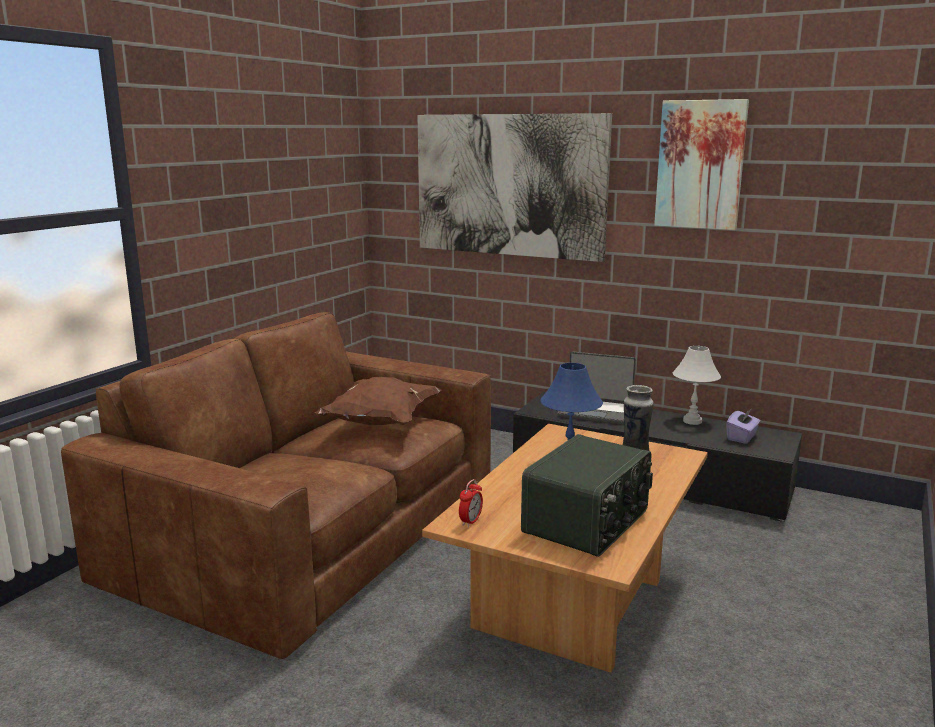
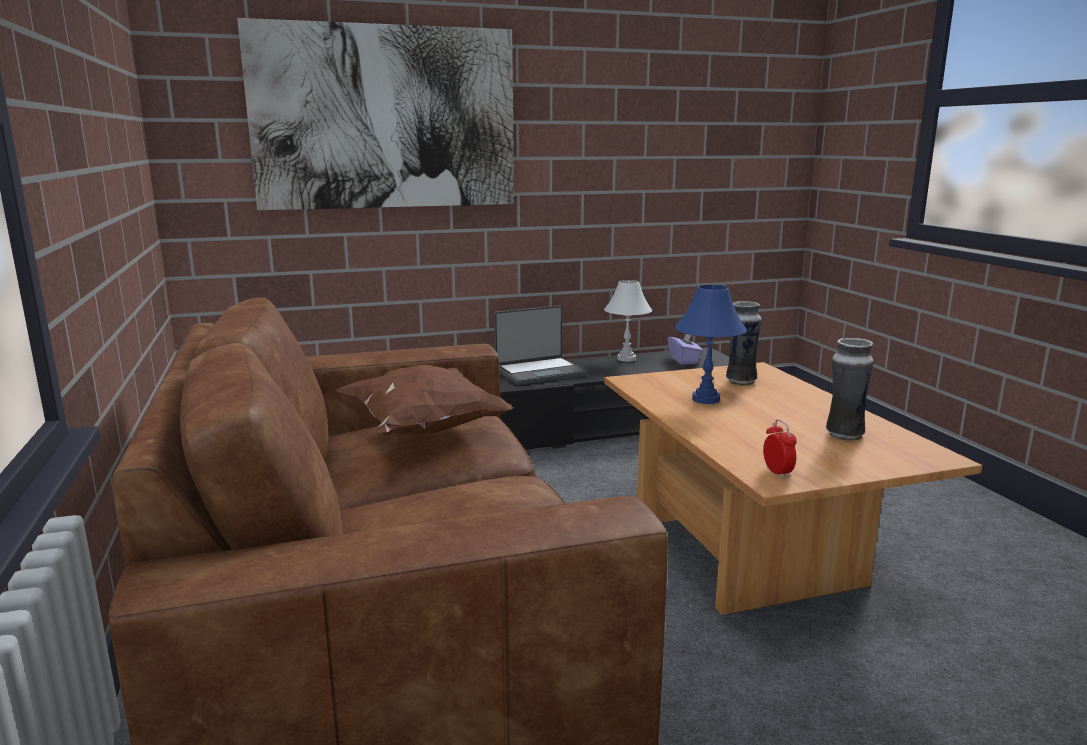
camera: 45 degrees left, 0 degrees up
(588, 522) = (844, 436): radio -> vase
(700, 165) = (605, 90): picture -> none

